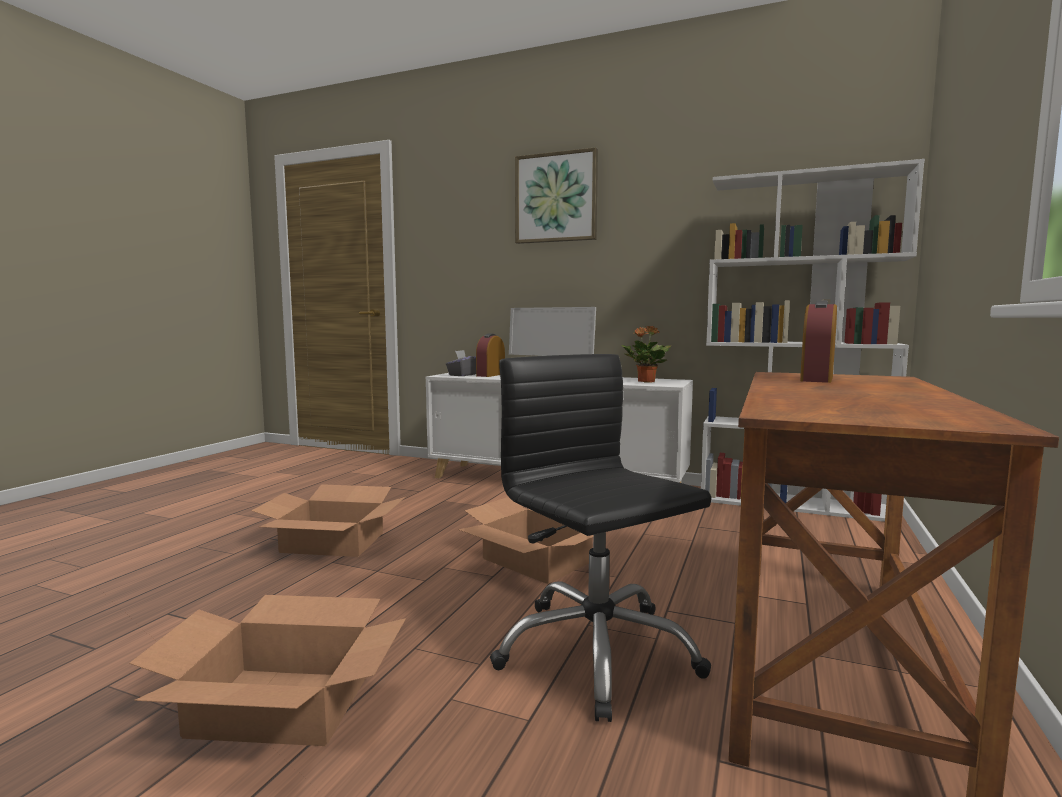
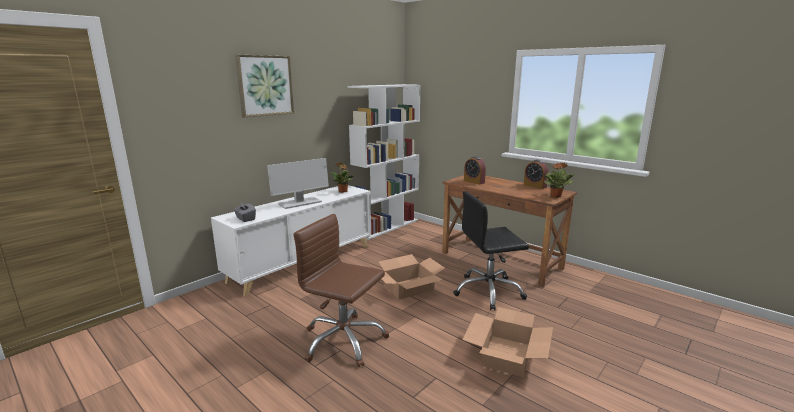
camera: 70 degrees left, 10 degrees up
(333, 543) = (343, 341): cardboard box -> brown office chair
(490, 375) = (258, 213): alarm clock -> alarm clock (535, 186)
(866, 417) = (556, 196): none -> potted plant

